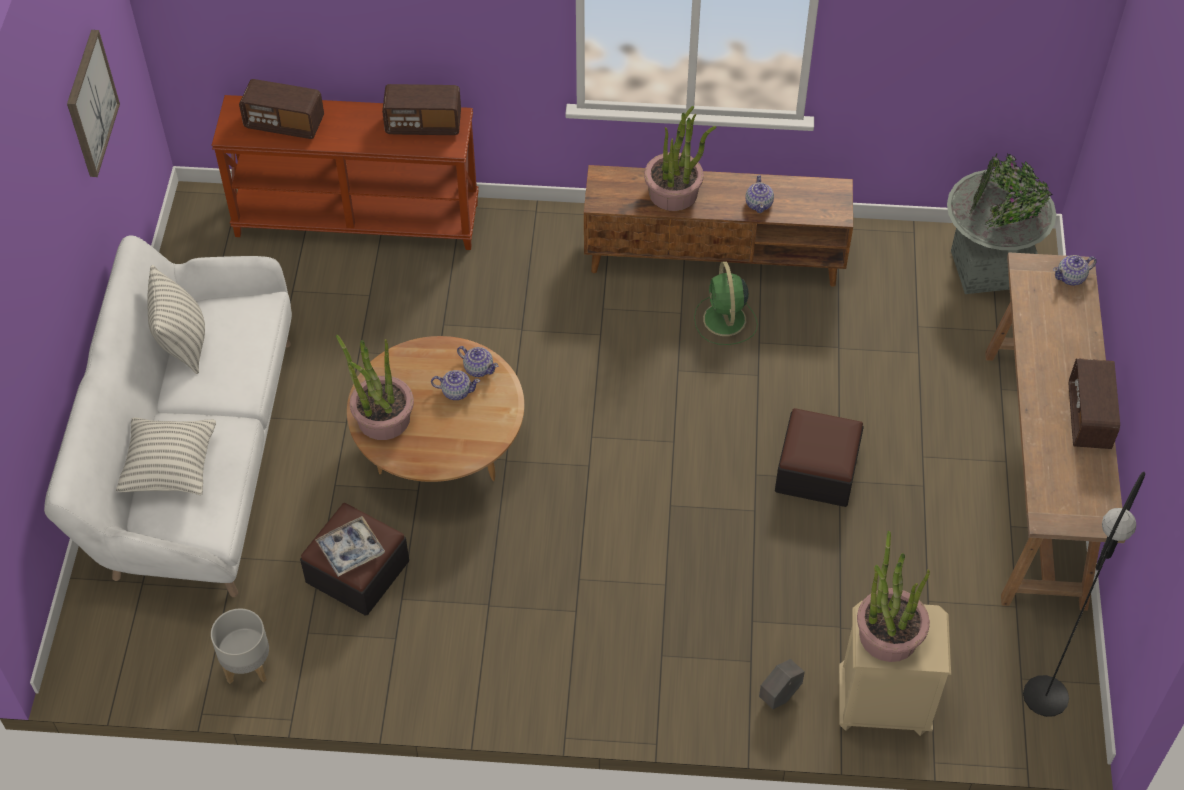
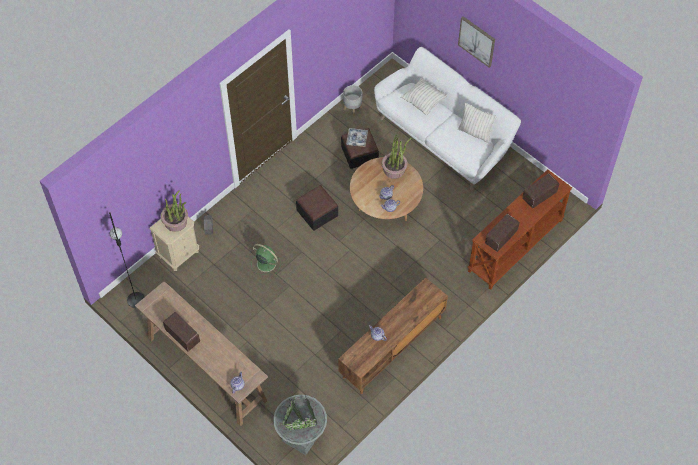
camera: 130 degrees right, 5 degrees up
(90, 103) = (548, 92): picture -> picture (477, 41)
(673, 192) = (408, 312): potted plant -> none
(725, 321) = (360, 327): green fan -> green fan (265, 263)
(817, 470) = (273, 304): ottoman -> ottoman (317, 213)

